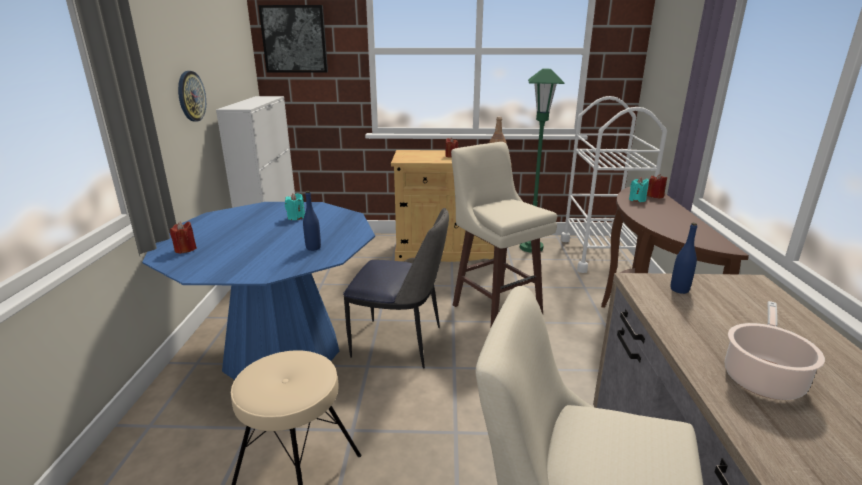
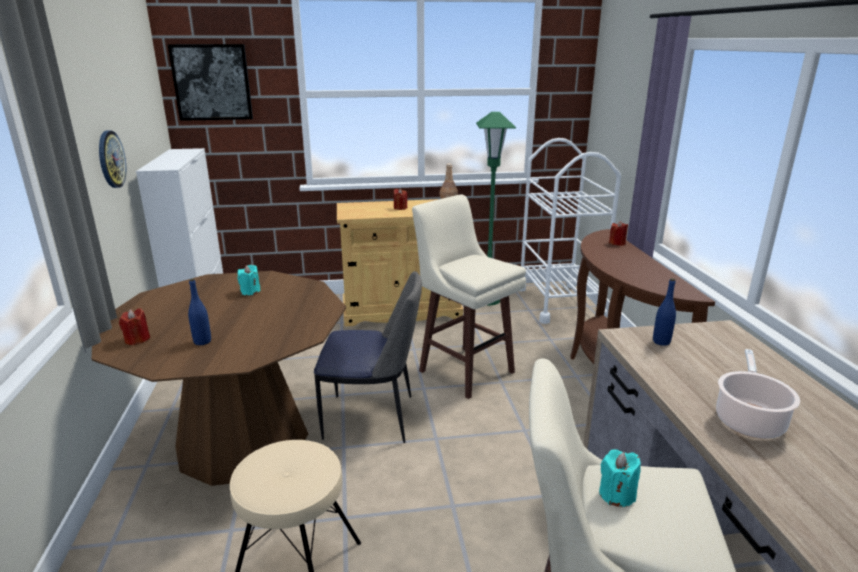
camera: 10 degrees left, 0 degrees up
(282, 350) = (243, 440): blue dining table -> brown dining table
(313, 248) = (284, 326): blue bottle -> blue bottle (202, 341)
(637, 200) = (601, 248): turquoise candle -> turquoise candle (616, 494)

